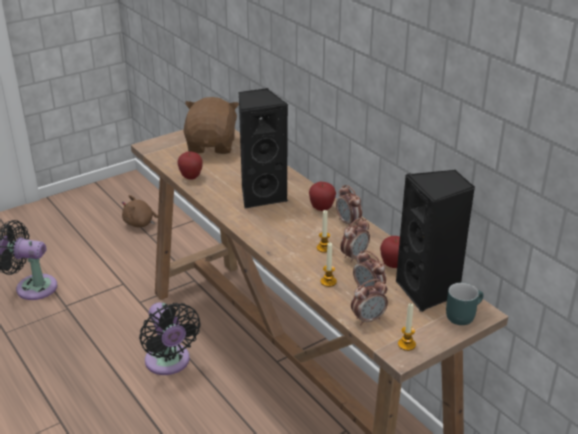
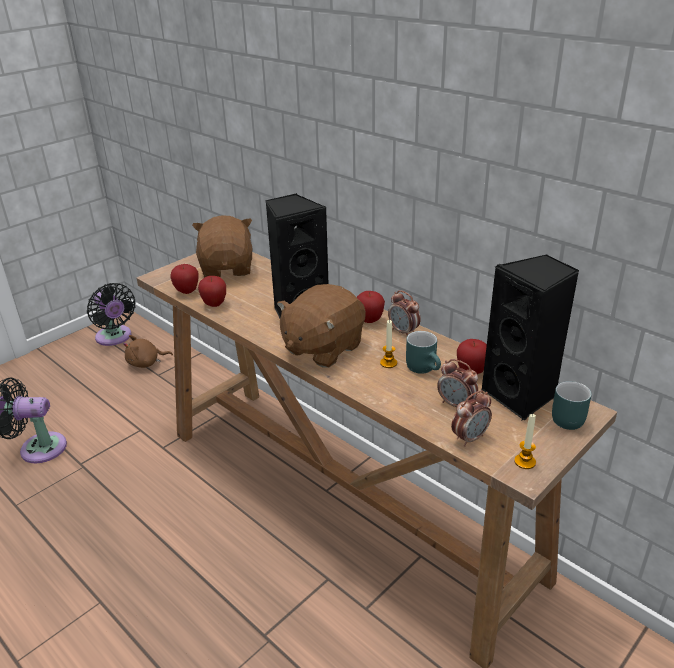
camera: 10 degrees left, 0 degrees up
(169, 363) = (210, 511): black fan -> black fan (115, 338)
(170, 163) = (187, 292): none -> apple
(271, 227) = (322, 348): none -> brown plush toy
(328, 282) = (408, 401): candle -> none
(354, 256) = (425, 368): alarm clock -> turquoise mug

